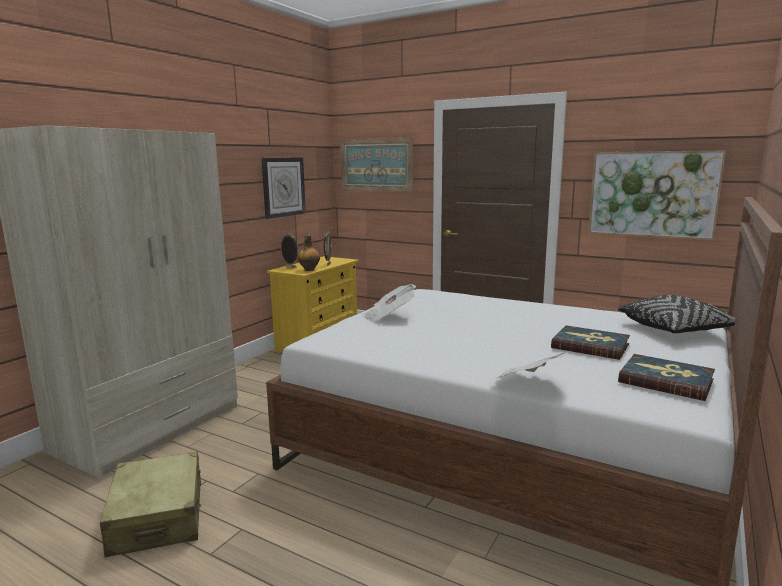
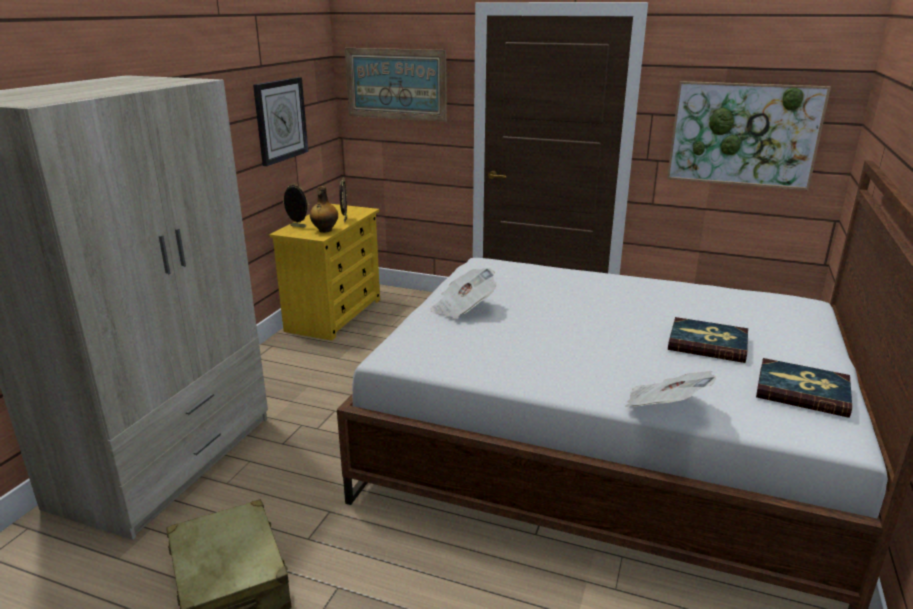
camera: 10 degrees left, 10 degrees up
(676, 330) = (786, 313): black pillow -> none

